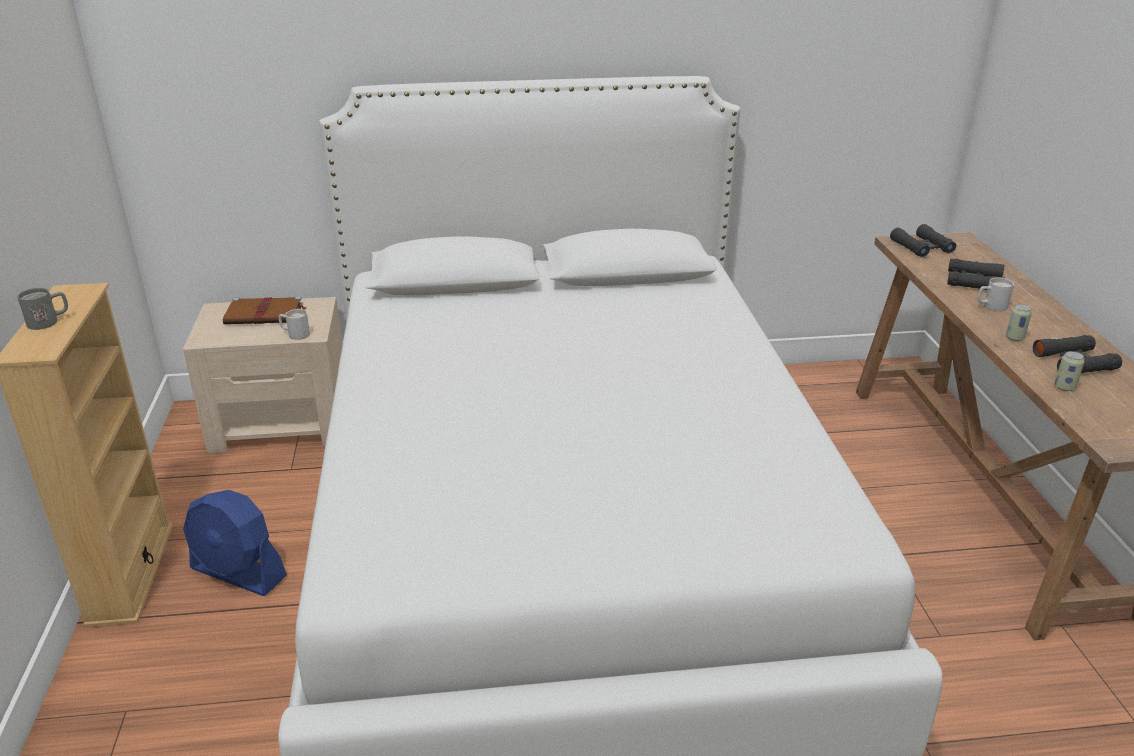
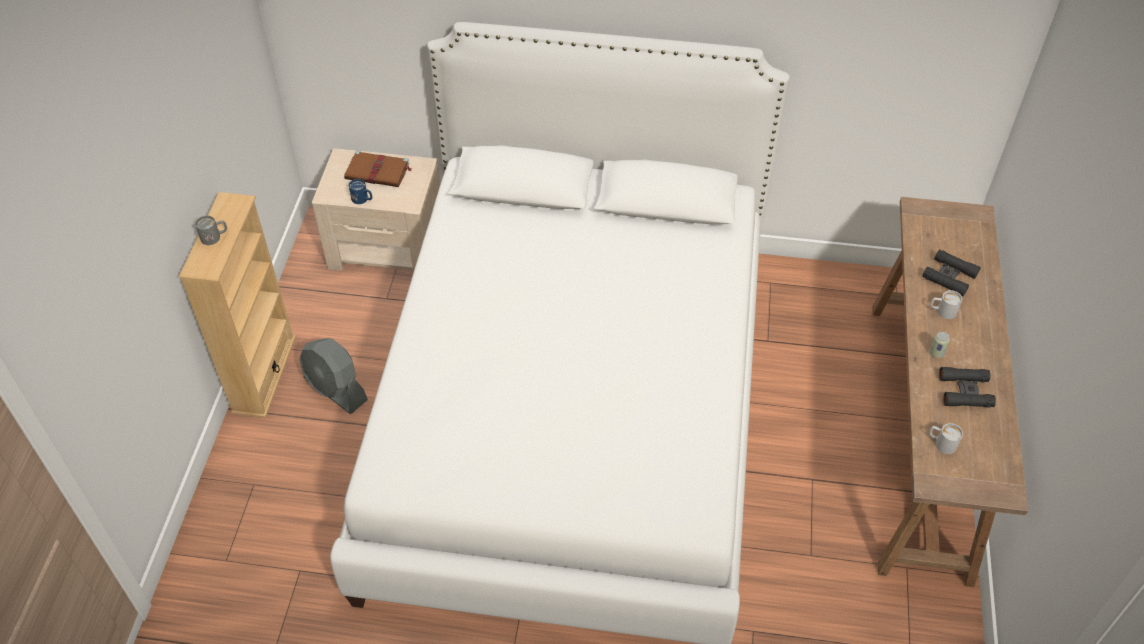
camera: 15 degrees right, 20 degrees up
(238, 573) = (335, 390): blue fan -> grey fan
(250, 338) = (363, 199): none -> blue mug
(295, 334) = (397, 201): white mug -> white mug (941, 443)
(921, 247) = (933, 220): black binoculars -> none
(1064, 387) = (937, 416): can -> none

